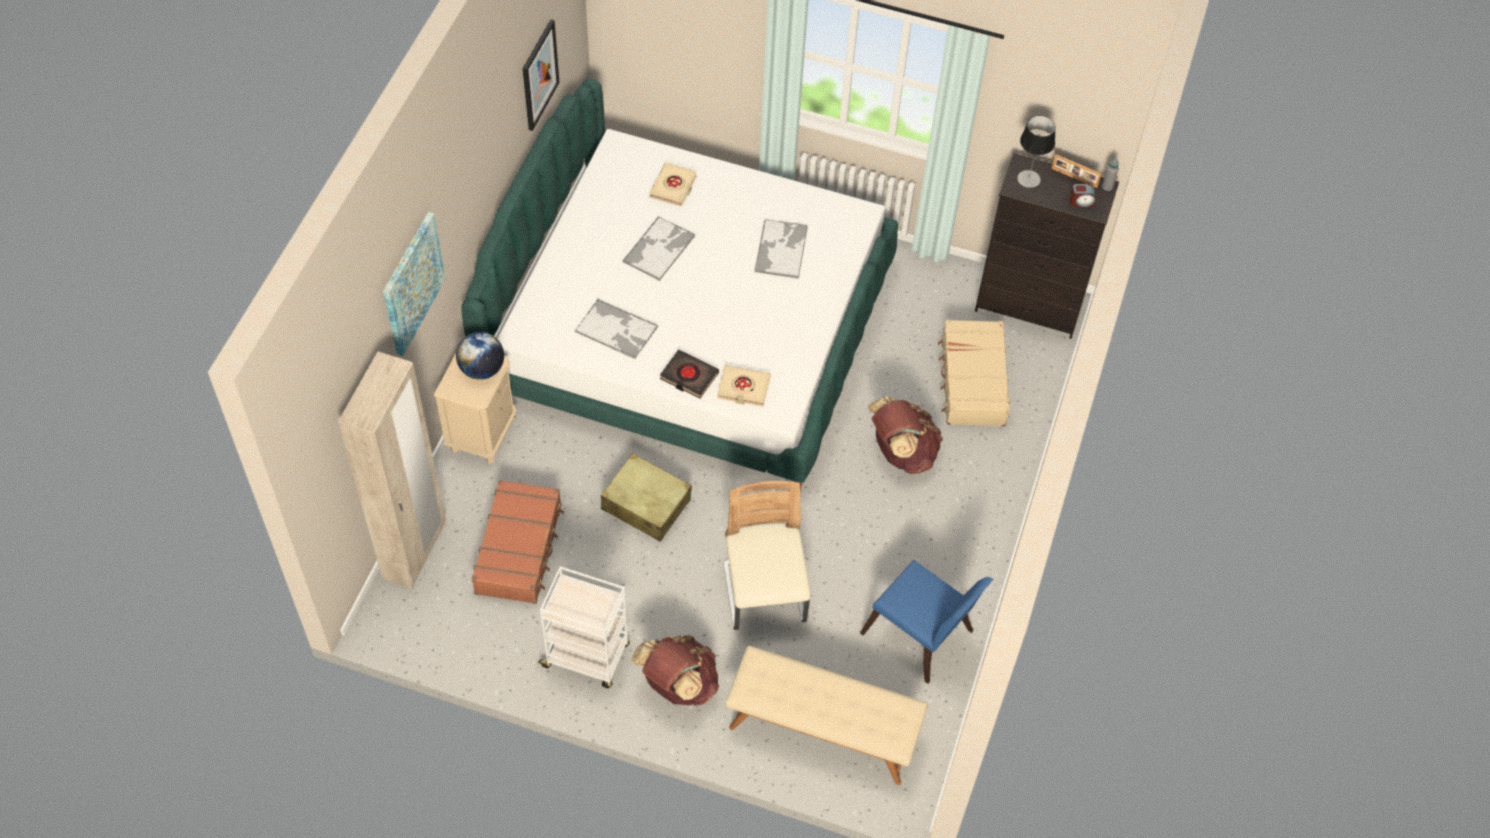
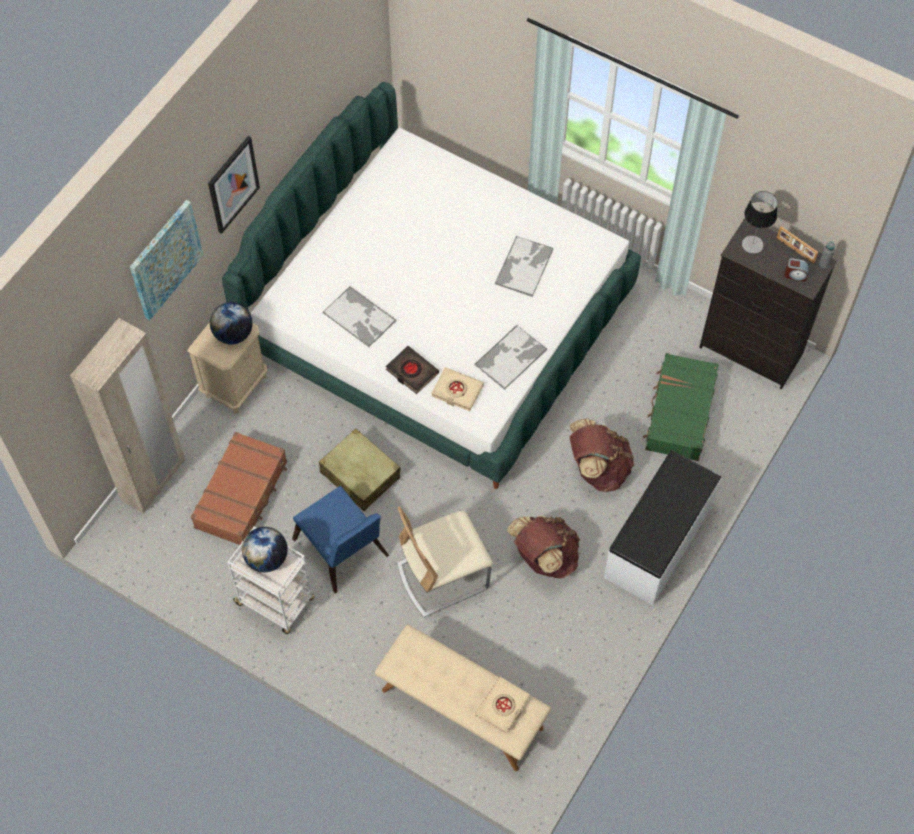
camera: 15 degrees right, 5 degrees up
(539, 75) = (327, 79): picture -> picture (233, 184)
(581, 599) = (267, 558): none -> globe
(659, 248) = (416, 248): tray -> tray (511, 357)
(673, 187) = (443, 192): beige book -> beige book (503, 707)
(678, 685) = (347, 643): brown backpack -> brown backpack (544, 557)
(764, 594) = (442, 576): beige chair -> beige chair turned 120 degrees counterclockwise
(921, 638) = (571, 642): blue chair -> blue chair (343, 553)
(972, 381) = (679, 413): beige suitcase -> green suitcase
(987, 516) = (659, 542): none -> white bench

